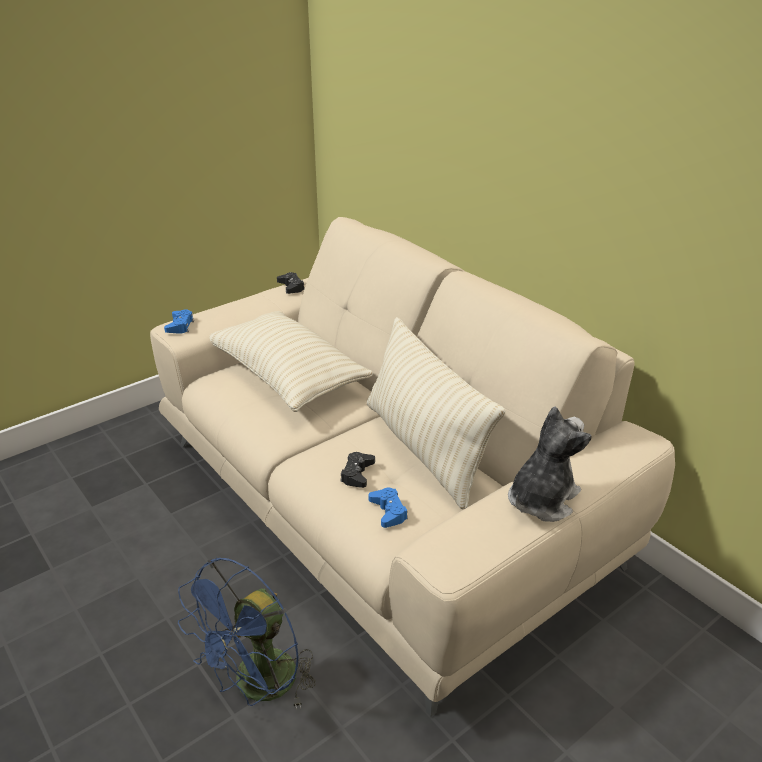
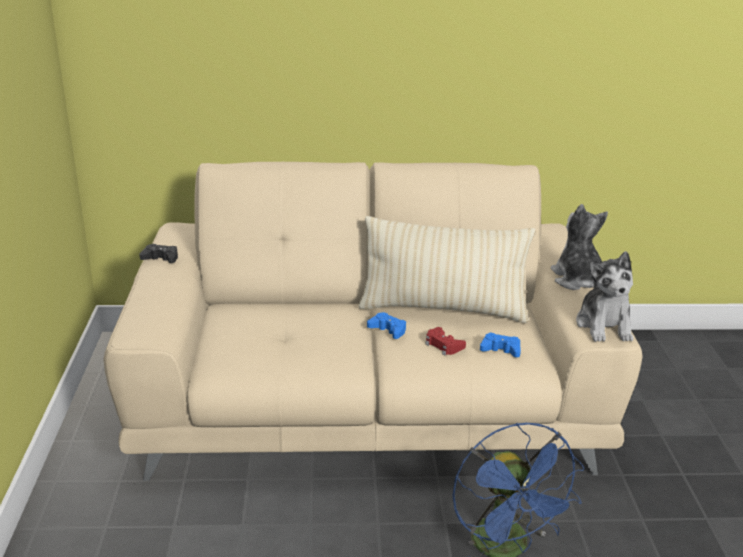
camera: 55 degrees left, 5 degrees down
(180, 326) = (139, 331): blue game controller -> blue game controller (388, 330)
(287, 376) = (265, 327): beige pillow -> none
(357, 474) = (443, 345): black game controller -> red game controller
(459, 554) = (604, 325): none -> plush toy

